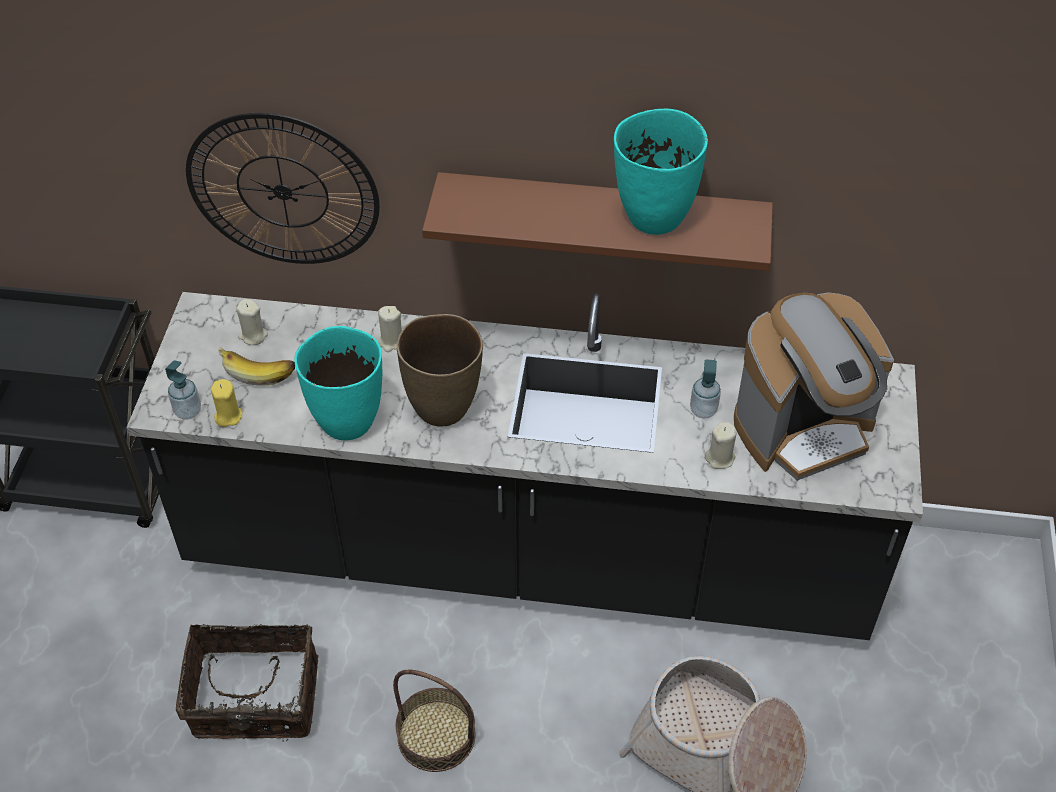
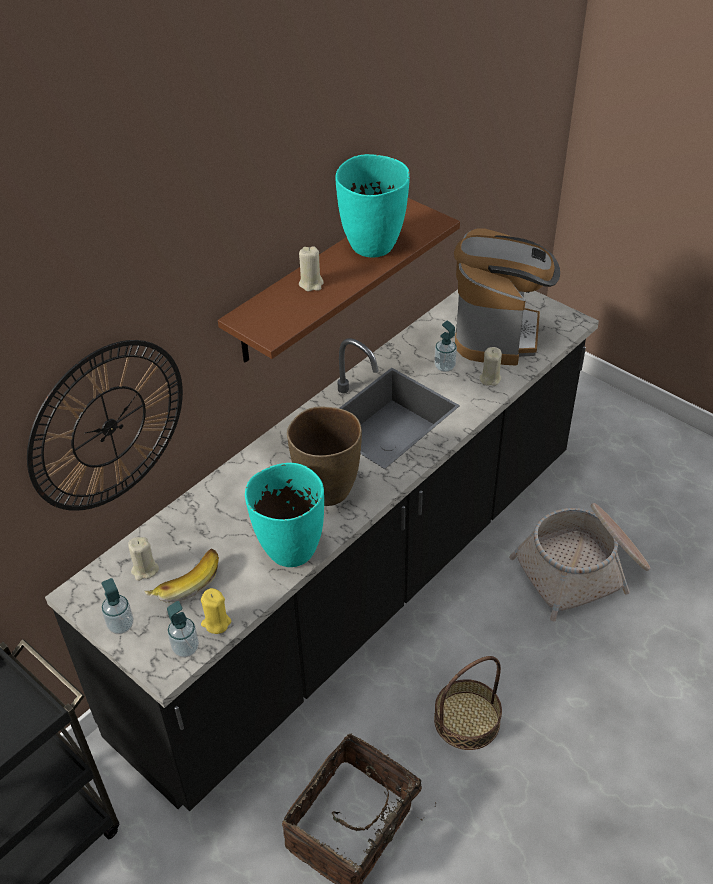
camera: 55 degrees left, 5 degrees down
(184, 356) = (121, 625): none -> soap dispenser
(392, 341) = (235, 489): beige candle -> beige candle (311, 284)

